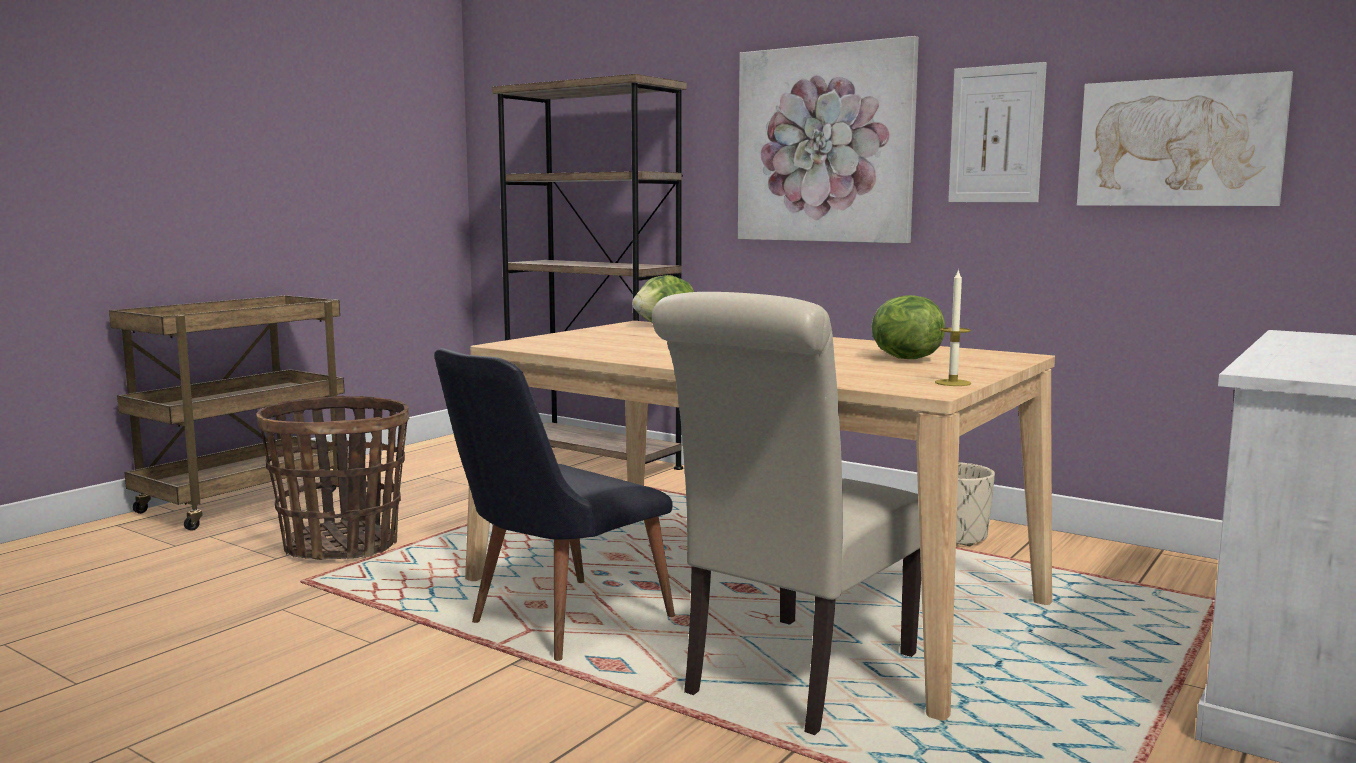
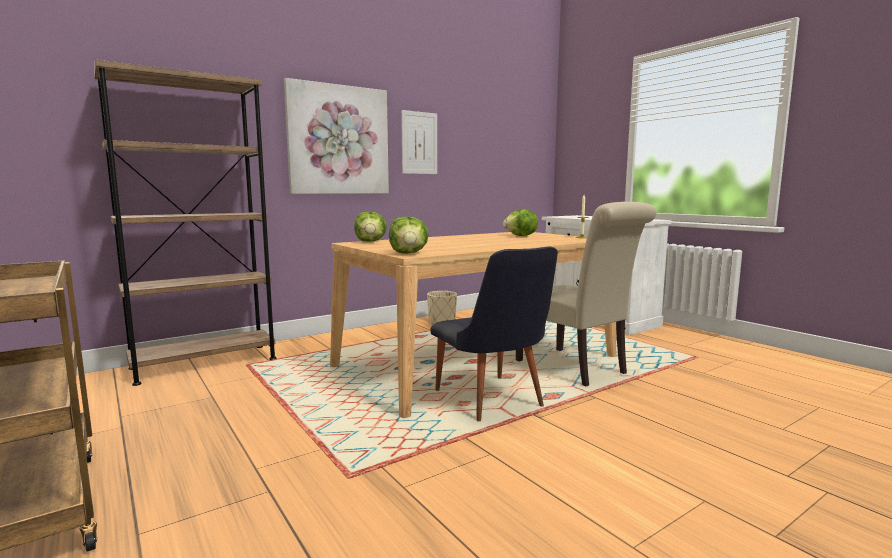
camera: 70 degrees left, 0 degrees up
(342, 545) = (273, 459): basket -> none
(521, 343) = (408, 253): none -> lettuce
(1179, 142) = (479, 152): picture -> none

